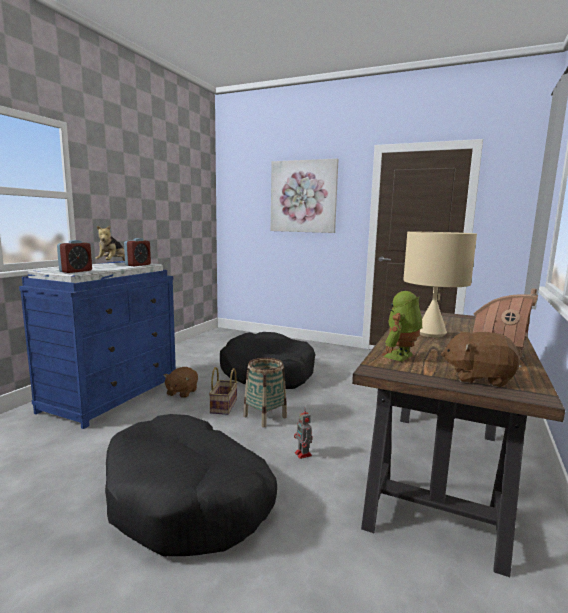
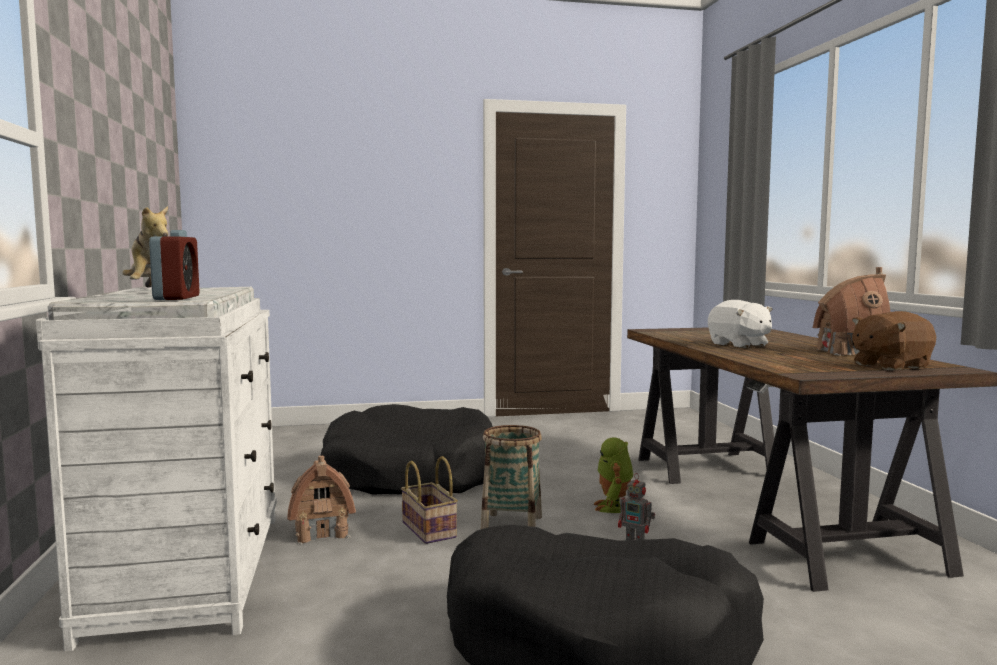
camera: 35 degrees left, 5 degrees down
(112, 395) = (190, 571): blue dresser -> white dresser
(138, 265) = (223, 288): alarm clock -> none
(181, 392) = (321, 532): brown plush toy -> toy house
(303, 196) = (369, 174): picture -> none
(401, 356) = (785, 363): toy robot -> toy robot (613, 507)
(431, 334) = (739, 345): beige table lamp -> white plush toy

